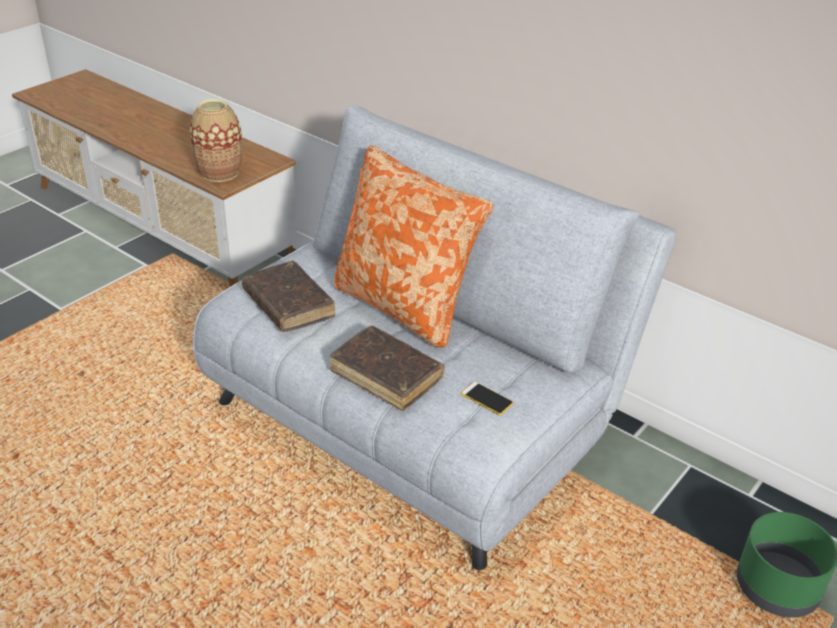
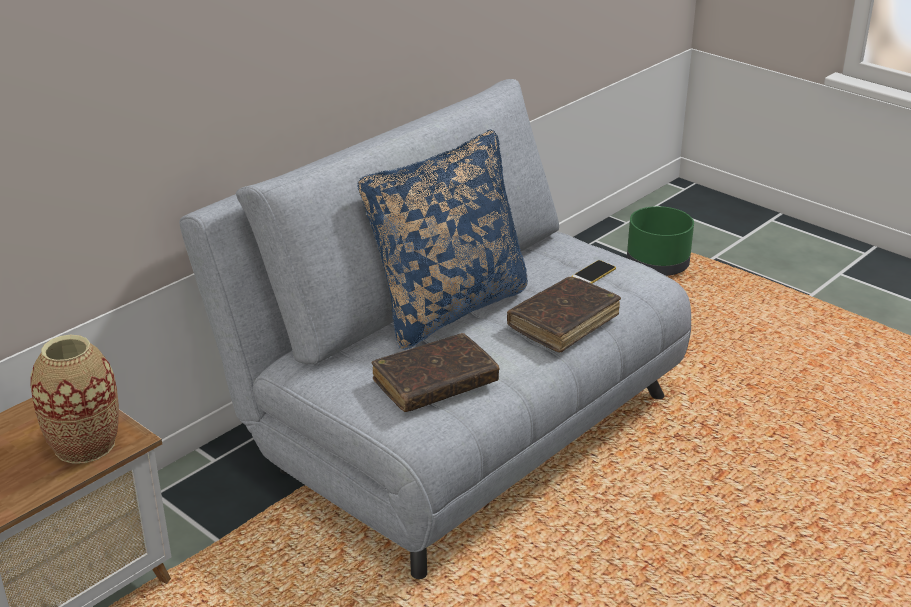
camera: 85 degrees left, 5 degrees down
(403, 311) = (451, 311): orange pillow -> blue pillow

